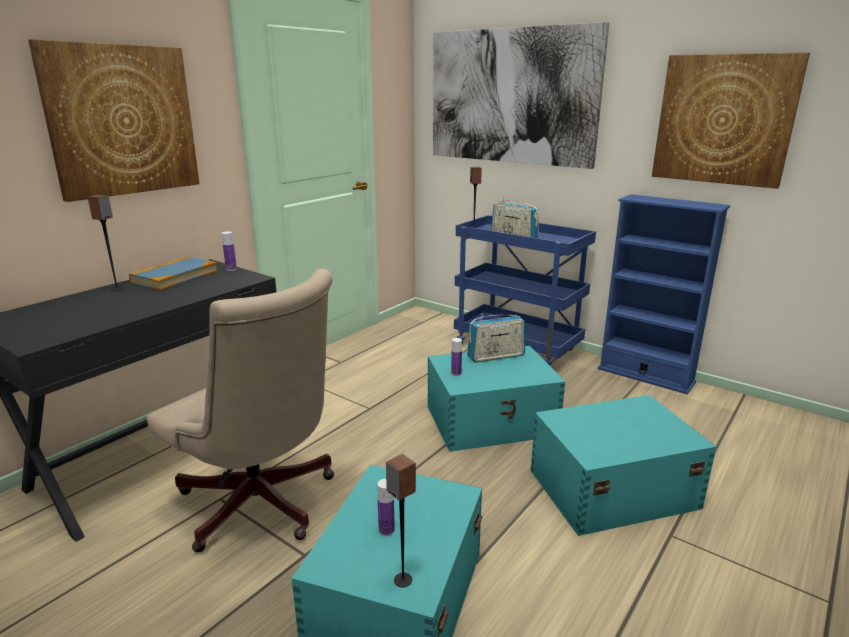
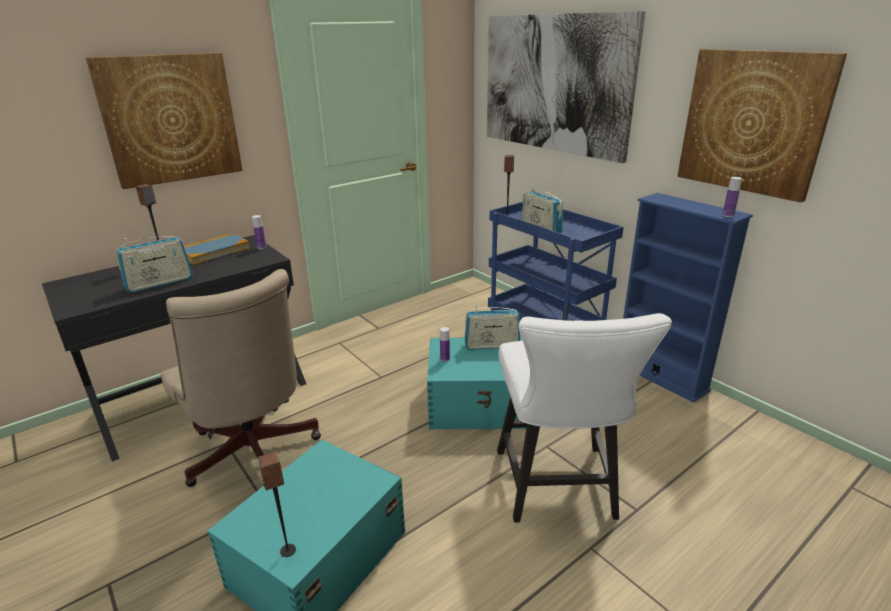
camera: 15 degrees right, 5 degrees up
(132, 309) = (160, 283): none -> radio
(386, 530) = (300, 503): bottle -> bottle (728, 215)
(610, 488) = (558, 490): turquoise storage box -> white chair

